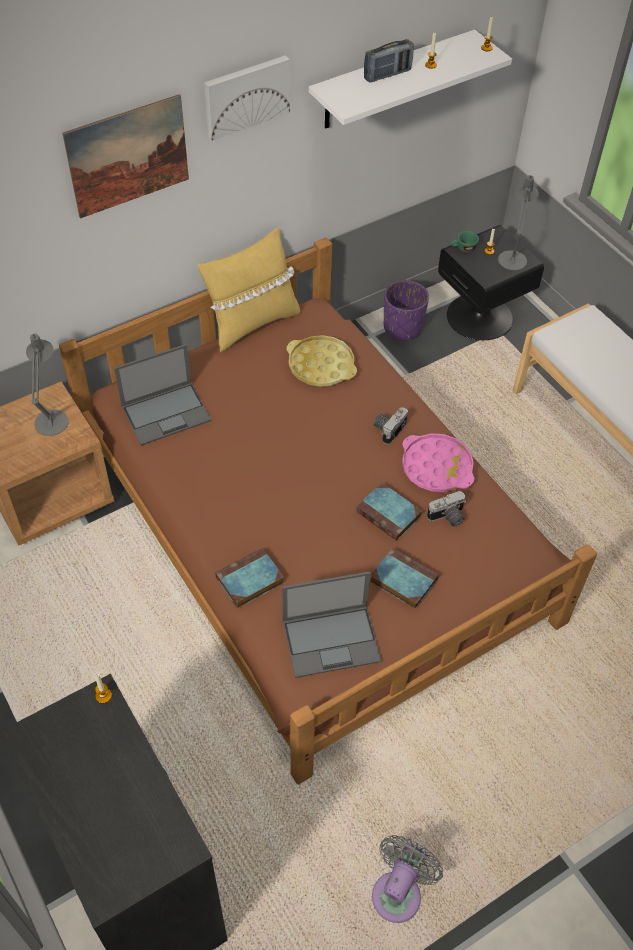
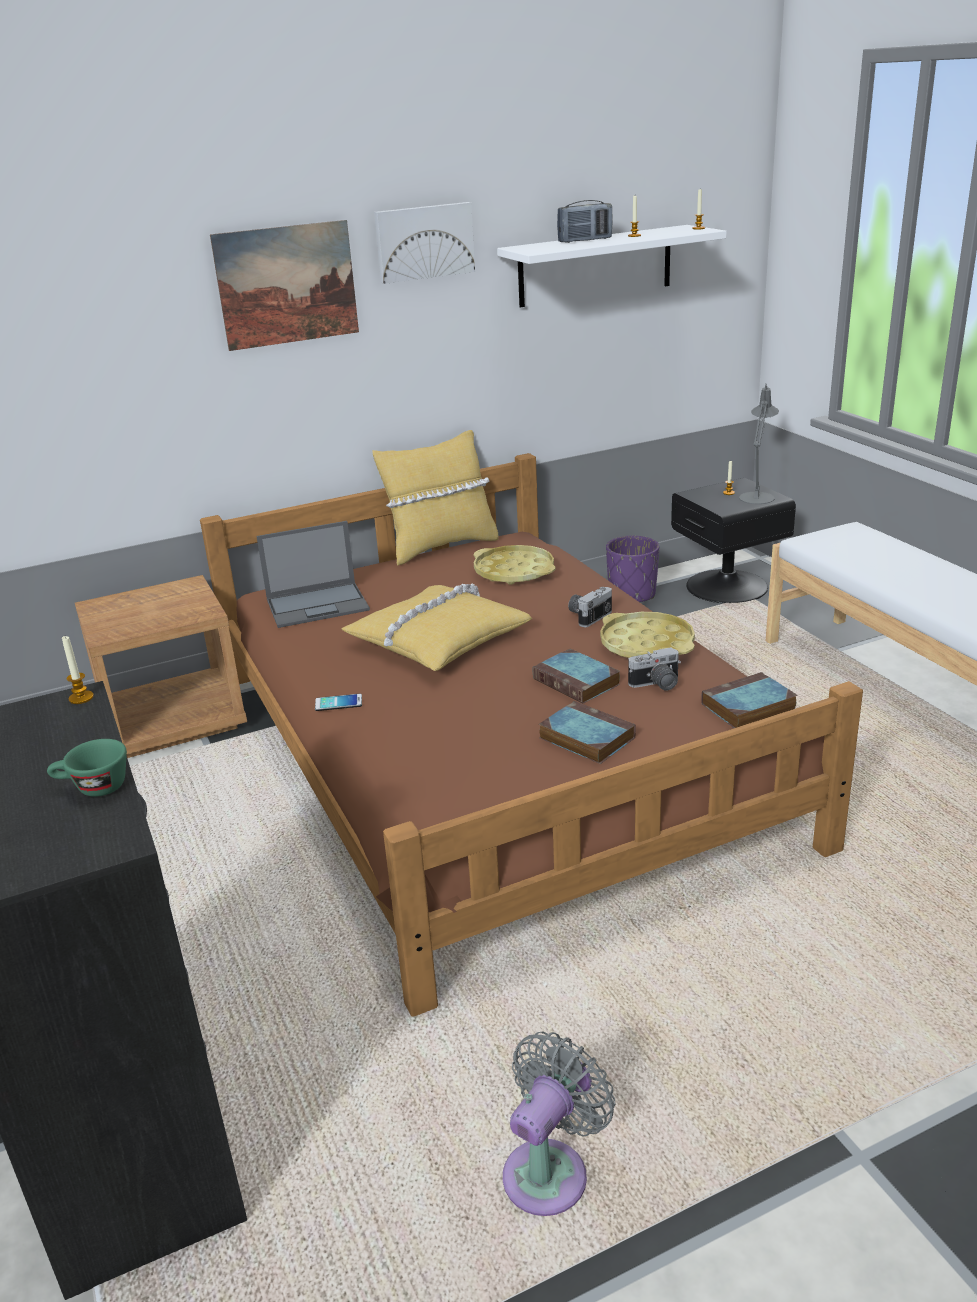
camera: 10 degrees right, 25 degrees down
(52, 418) = (179, 599): grey table lamp -> none
(213, 543) = (338, 703): none -> phone
(249, 581) = (374, 736): book -> book (747, 707)
(274, 462) = (437, 640): none -> yellow pillow
(332, 640) = (474, 790): laptop -> none
(436, 467) = (647, 644): pink tray -> yellow tray
(463, 249) = (698, 492): green cup -> green cup (93, 788)

